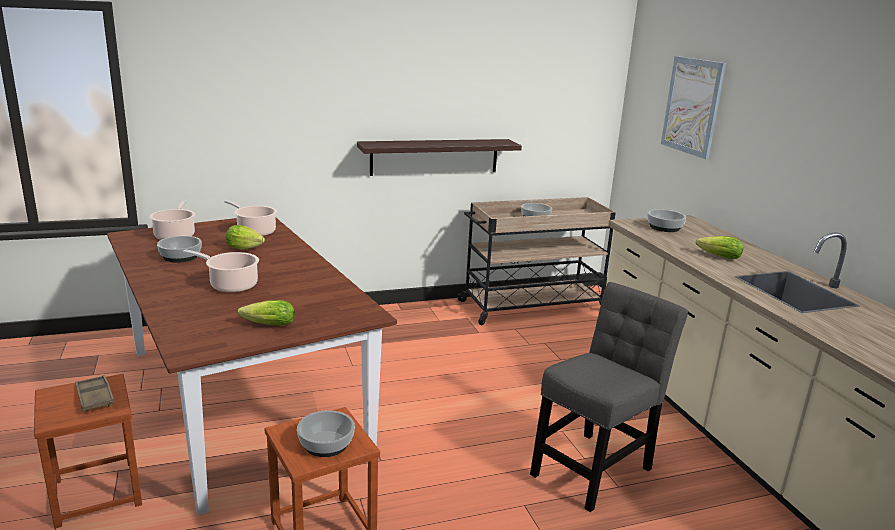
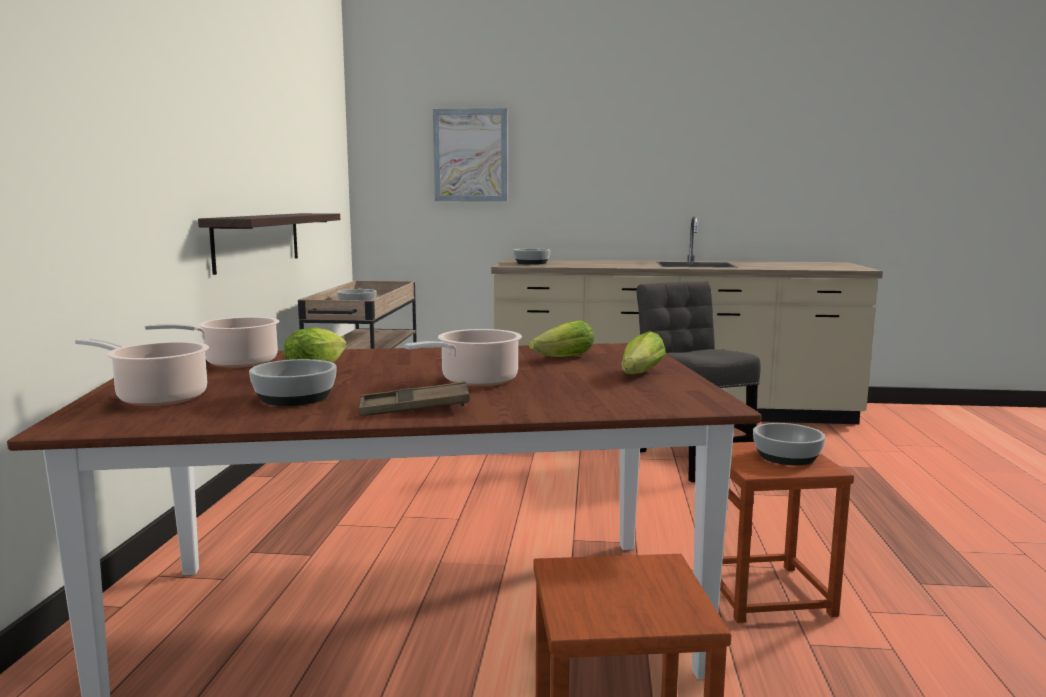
camera: 65 degrees left, 10 degrees down
(95, 397) = (616, 580): brown tray -> brown tray (414, 408)
(716, 256) = (614, 264): lettuce -> lettuce (560, 358)

